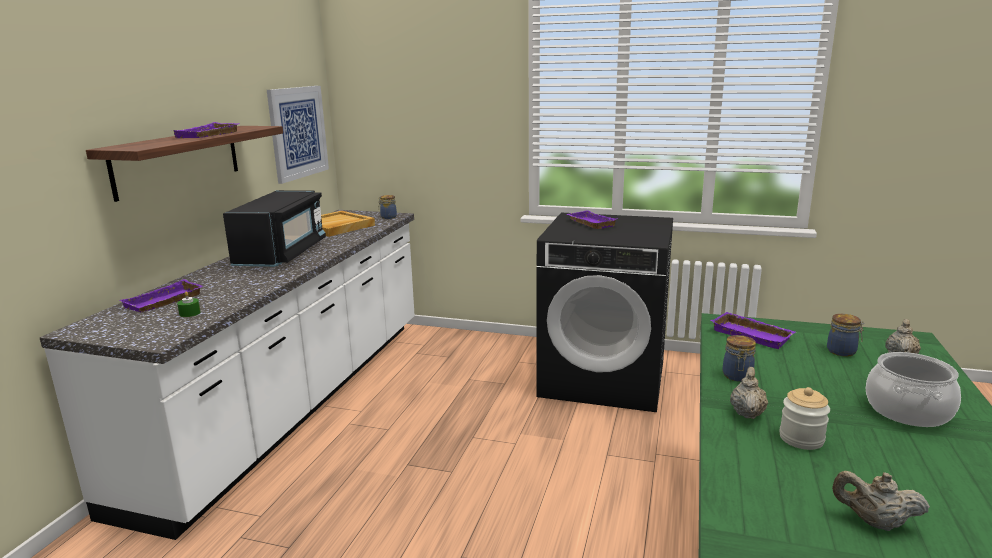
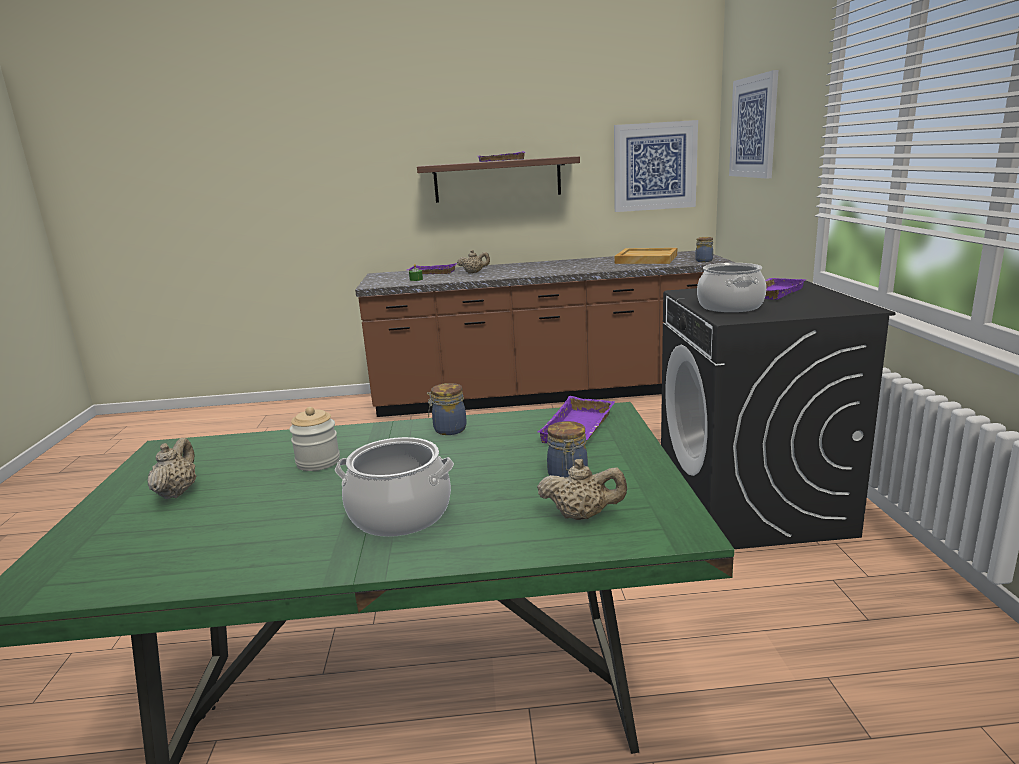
camera: 70 degrees right, 0 degrees up
(282, 254) = (552, 266): black microwave -> none
(296, 401) = (547, 394): white counter -> brown counter
(405, 95) = (753, 127): none -> picture
(619, 236) = (730, 307): none -> cooking pot
(747, 413) = (366, 439): beige teapot -> beige teapot (474, 273)

